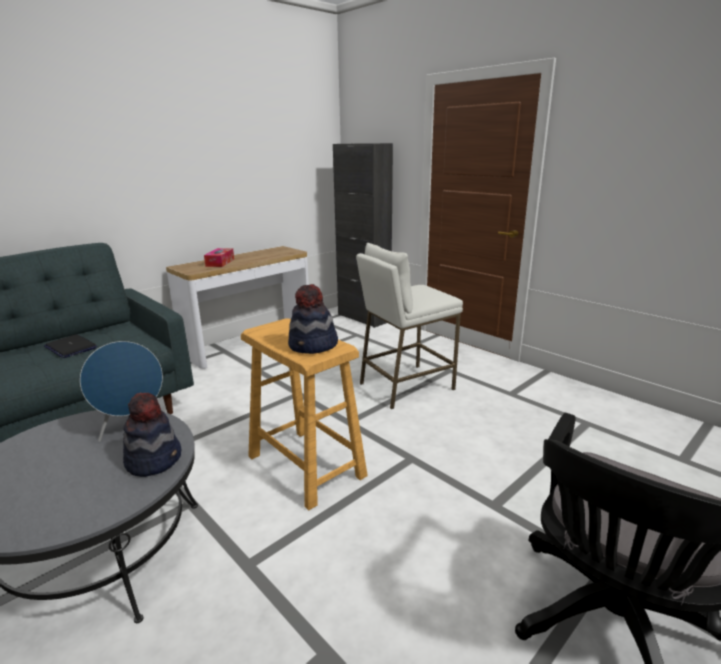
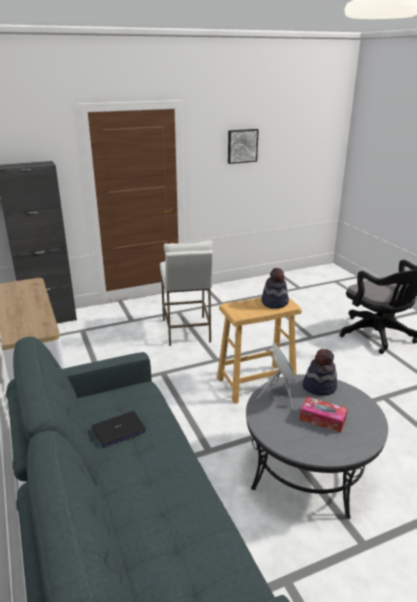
camera: 70 degrees left, 5 degrees up
(220, 262) = (27, 317): tissue box -> tissue box (322, 419)
(661, 140) = (242, 146): none -> picture

